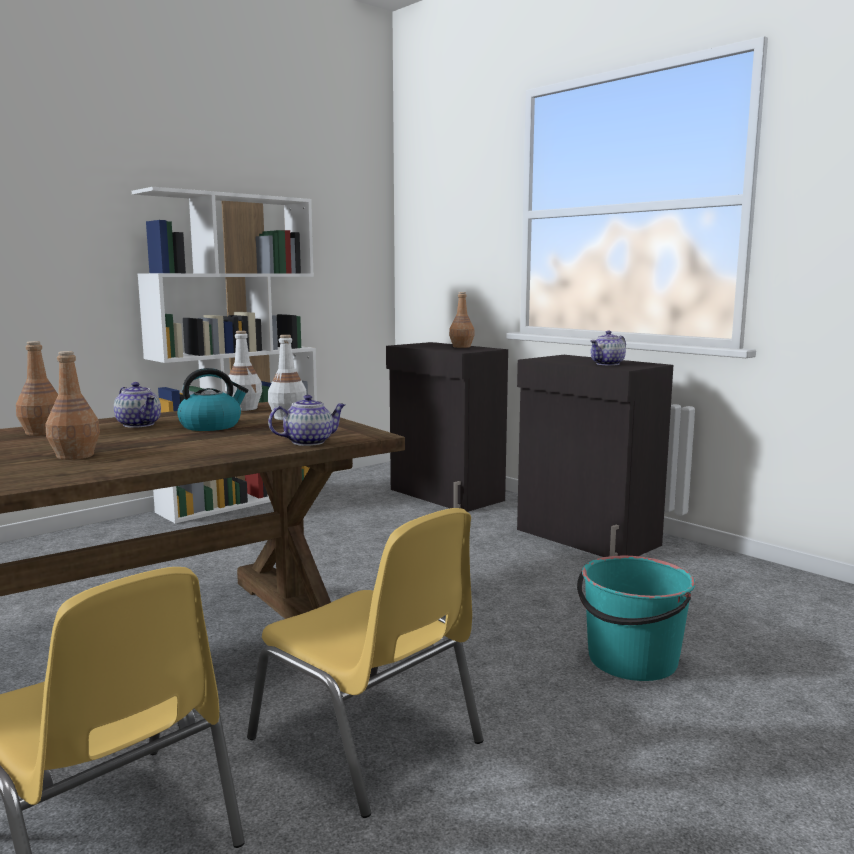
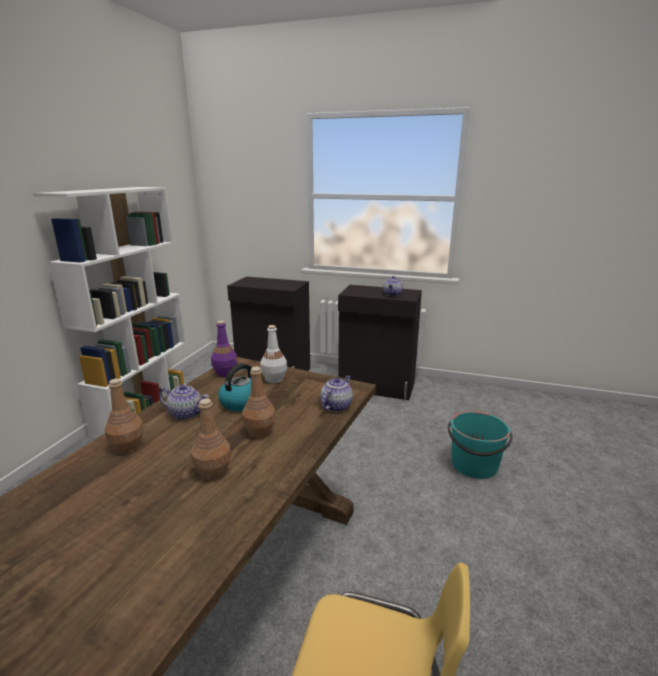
camera: 30 degrees left, 10 degrees up
(244, 408) = (225, 373): white bottle -> purple bottle
(369, 741) = (421, 572): yellow chair -> none
(461, 347) = (277, 281): brown bottle -> brown bottle (260, 432)

